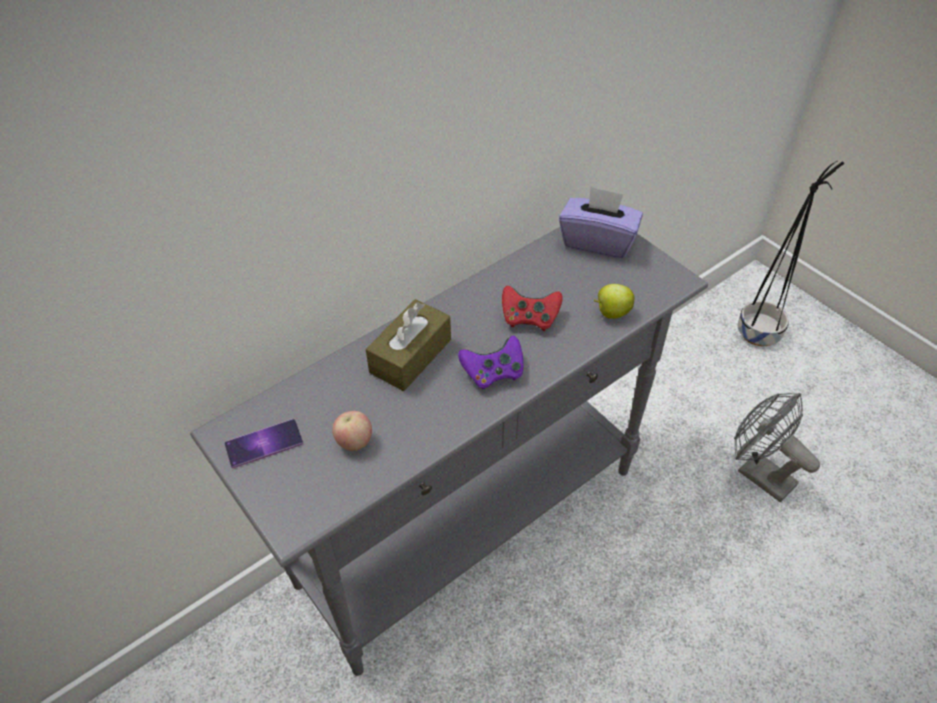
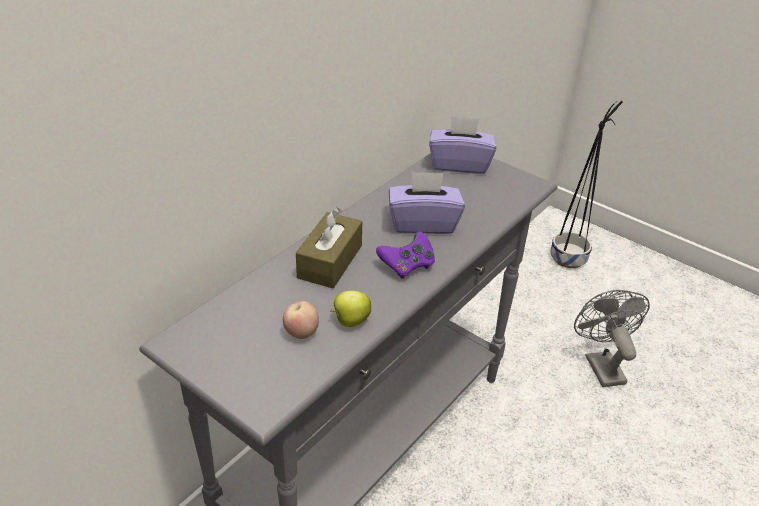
camera: 15 degrees left, 10 degrees down
(264, 443) = (216, 345): phone -> none
(529, 318) = (423, 223): red game controller -> purple tissue box
(611, 313) = (489, 212): apple -> apple (350, 321)
(758, 473) = (601, 364): grey fan -> grey fan turned 45 degrees clockwise

